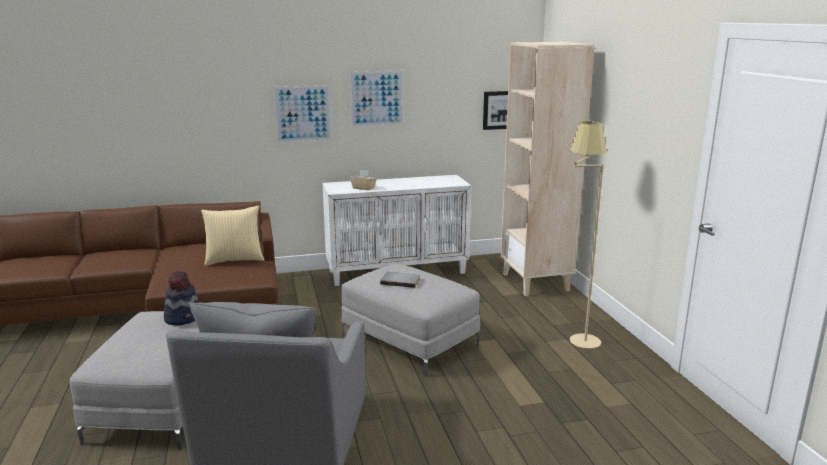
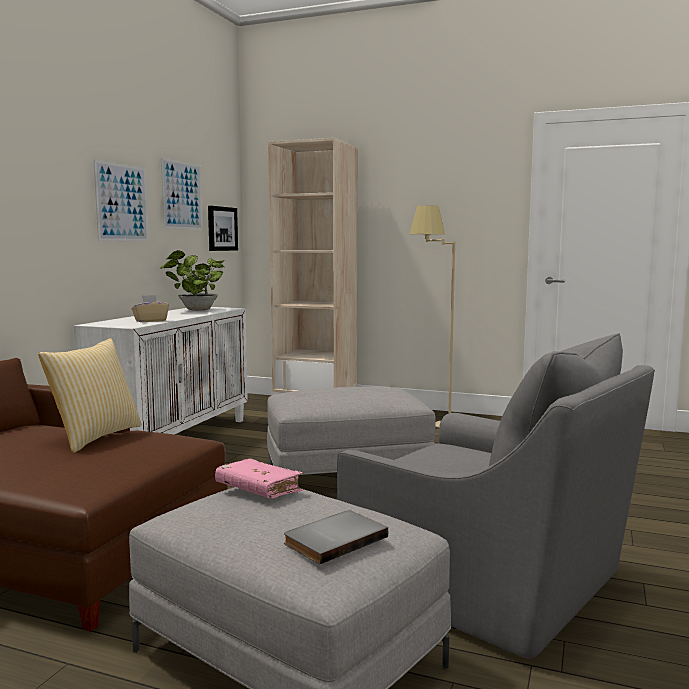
camera: 55 degrees left, 10 degrees down
(184, 317) = (258, 489): hat -> pink book
(303, 114) = (44, 216): picture -> picture (182, 195)
(401, 281) = (344, 394): grey book -> grey book (333, 539)
(432, 180) = (196, 310): none -> potted plant

